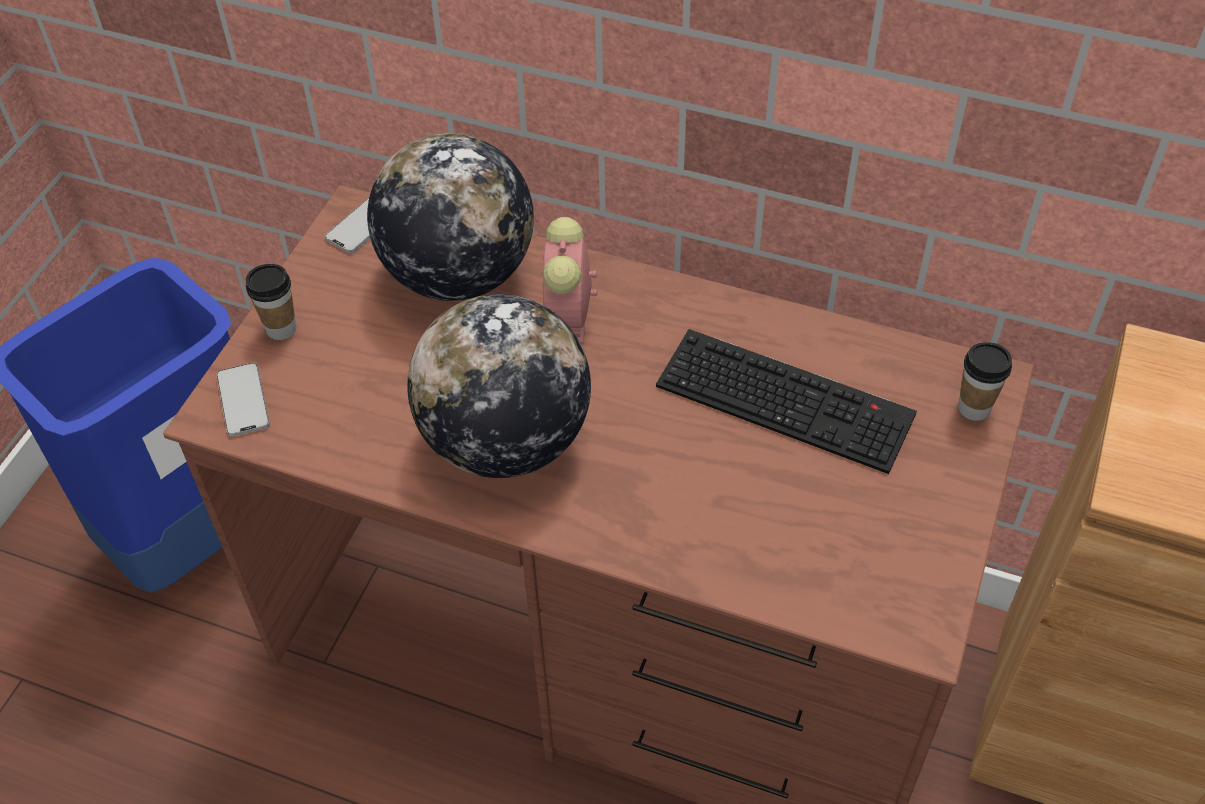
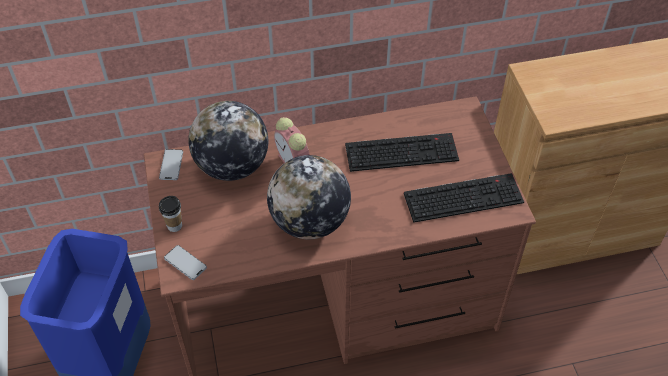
camera: 35 degrees left, 0 degrees up
(840, 550) = (464, 196): none -> keyboard
(974, 408) = (469, 122): cup -> none

